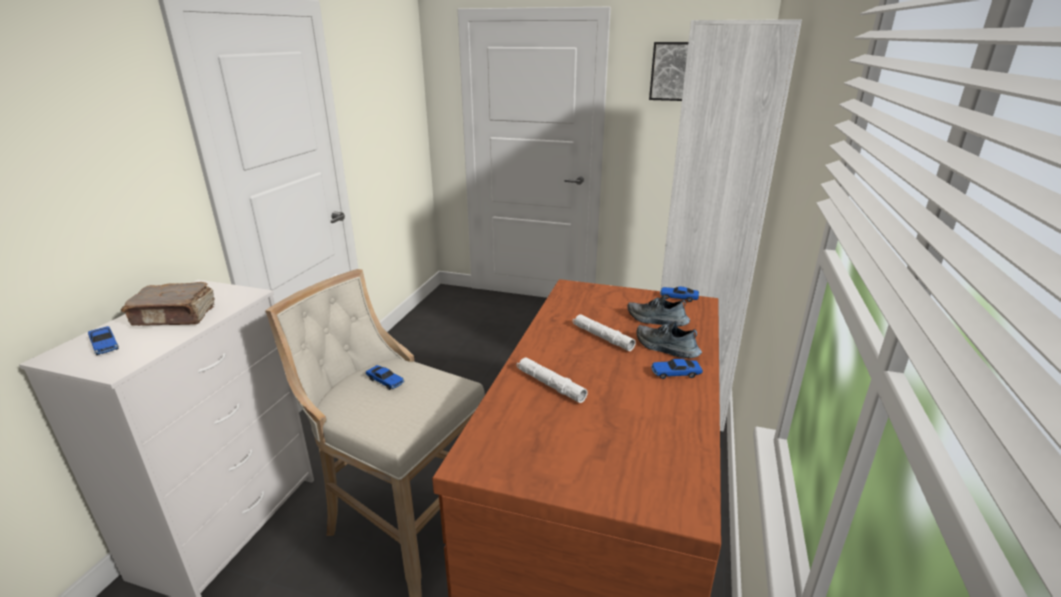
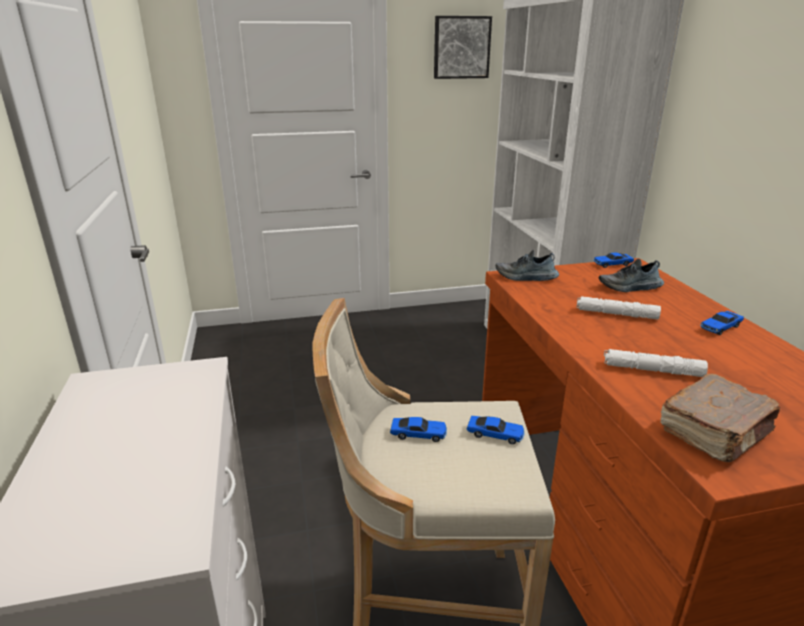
camera: 30 degrees left, 0 degrees up
(105, 345) = (81, 517): toy car -> toy car (495, 434)
(175, 316) = (135, 433): brown book -> brown book (715, 432)
(666, 348) = (678, 309): shoe -> shoe (526, 277)

